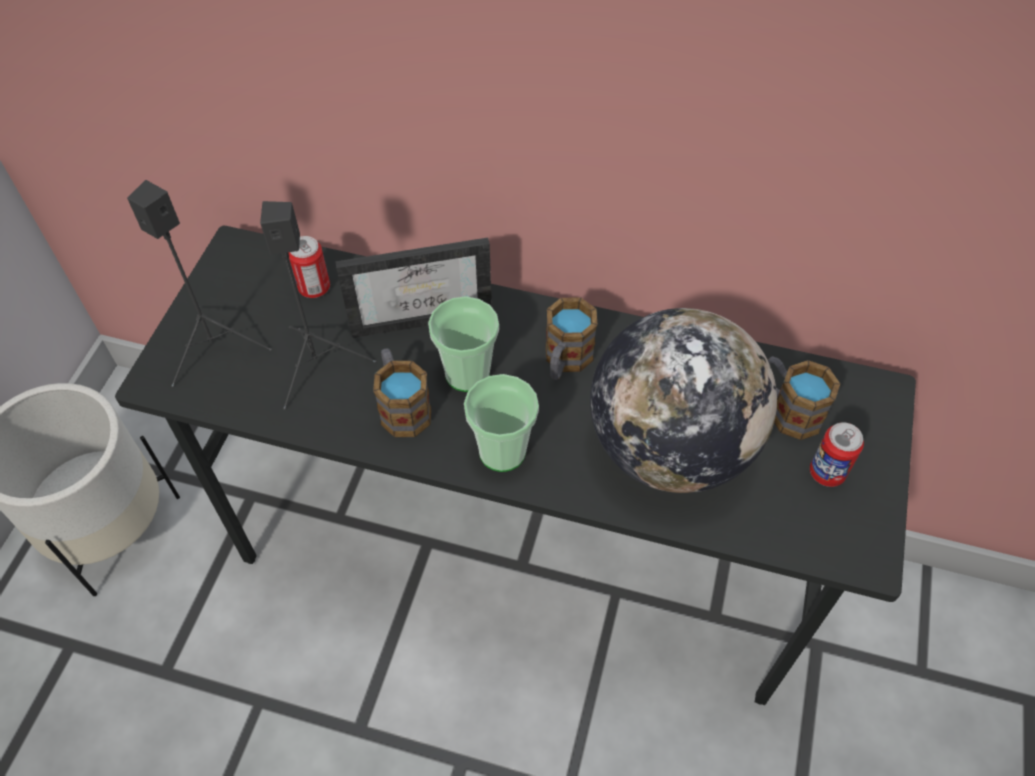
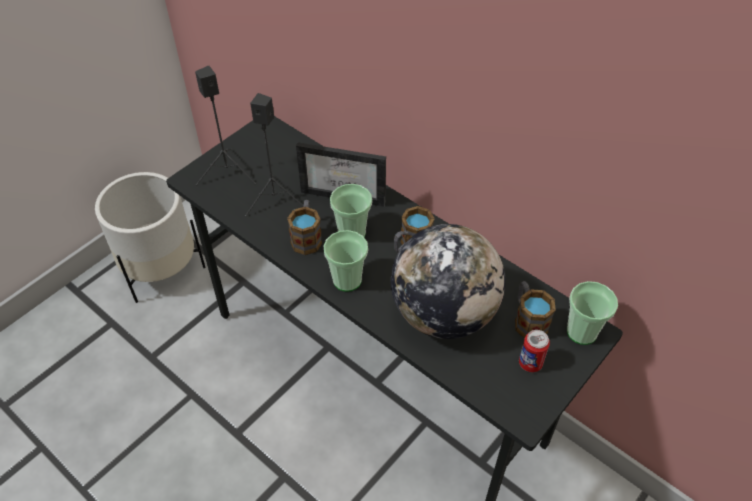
camera: 25 degrees right, 5 degrees down
(314, 288) = (296, 159): can -> none
(865, 398) = (582, 332): none -> cup

